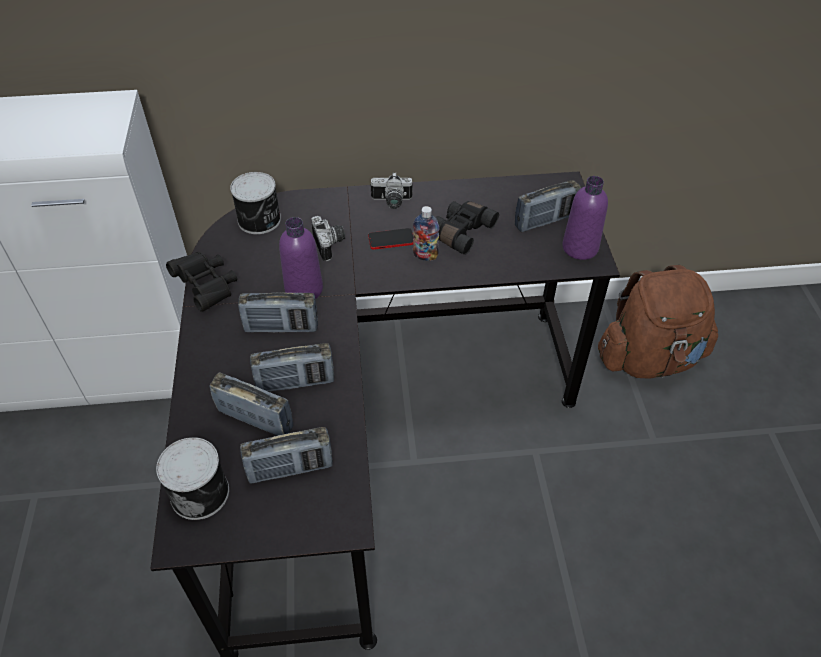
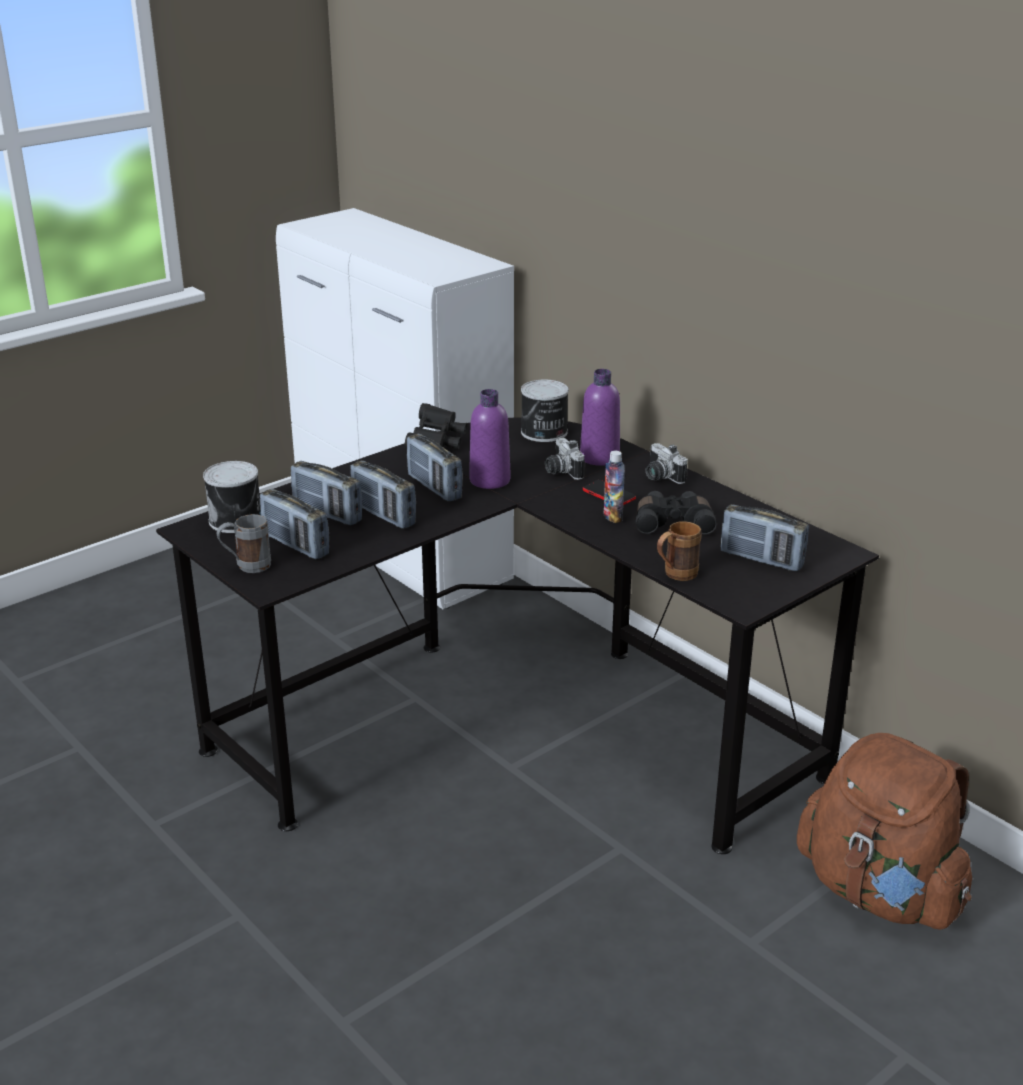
camera: 55 degrees right, 20 degrees down
(255, 419) = (327, 514): radio -> radio turned 135 degrees clockwise
(296, 525) = (246, 567): none -> grey mug
(331, 244) = (560, 471): camera -> camera turned 120 degrees clockwise
(532, 270) = (675, 575): none -> brown mug
(580, 248) = (751, 591): purple bottle -> purple bottle (599, 457)

